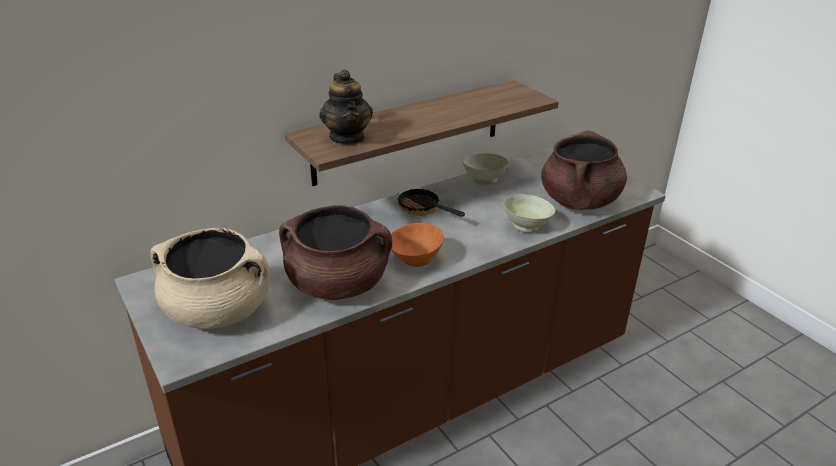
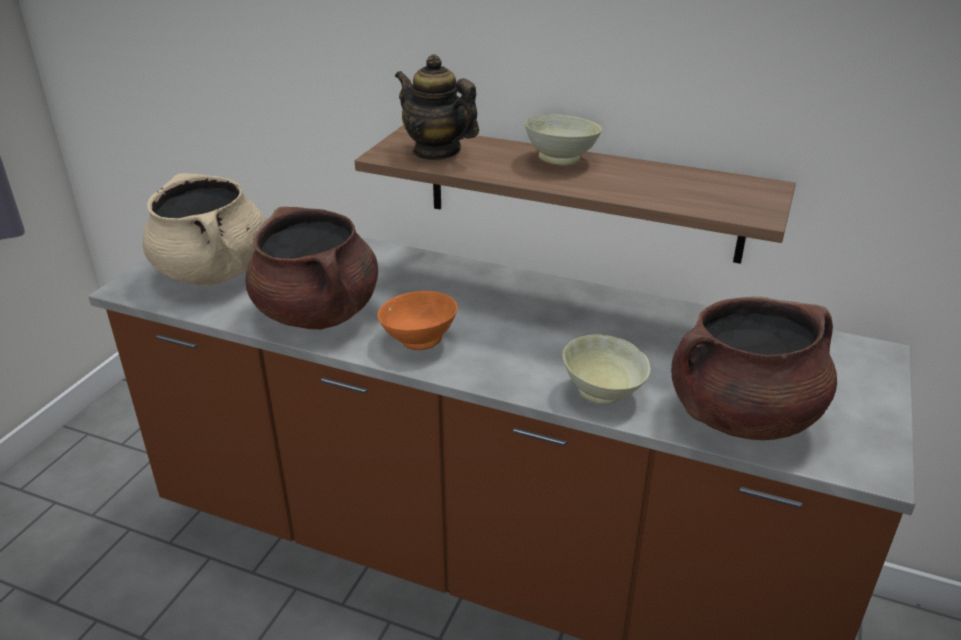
camera: 55 degrees right, 0 degrees up
(347, 137) = (436, 151): teapot -> teapot turned 90 degrees clockwise
(423, 210) = (534, 303): frying pan -> none
(484, 180) = (673, 317): beige bowl -> beige bowl (562, 159)

